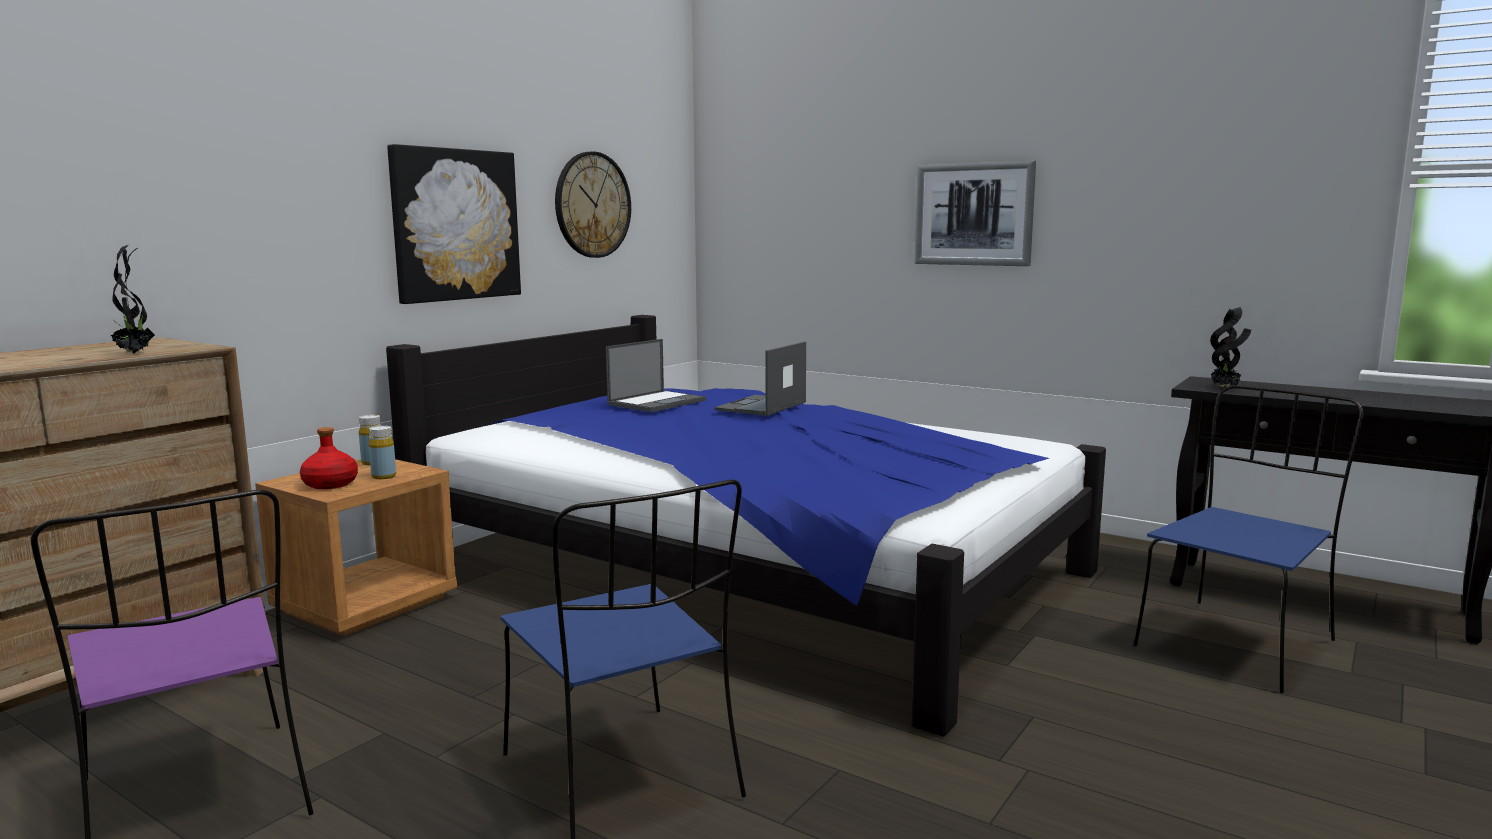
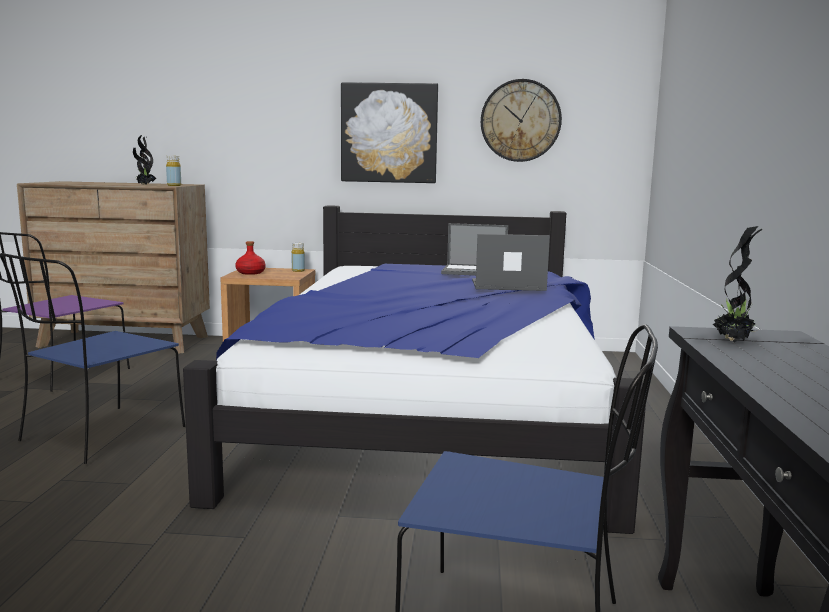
camera: 60 degrees right, 0 degrees up
(384, 476) = (274, 275): yellow bottle -> yellow bottle (174, 185)
(973, 214) = (752, 115): picture -> none

